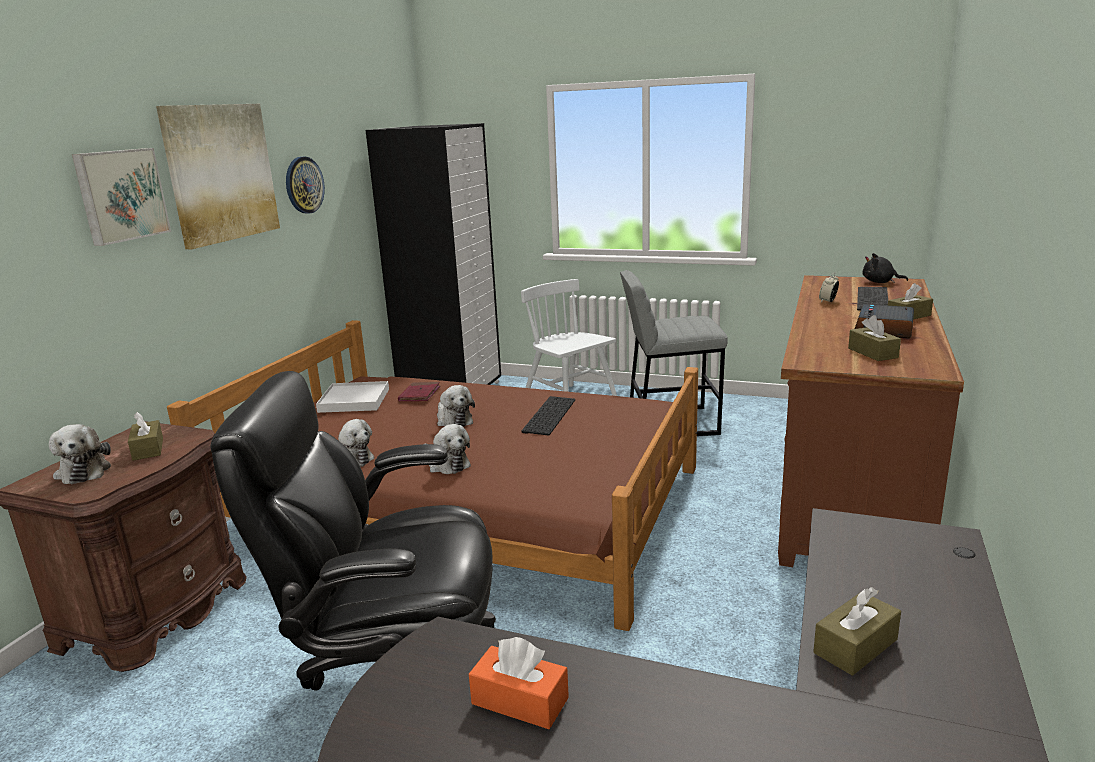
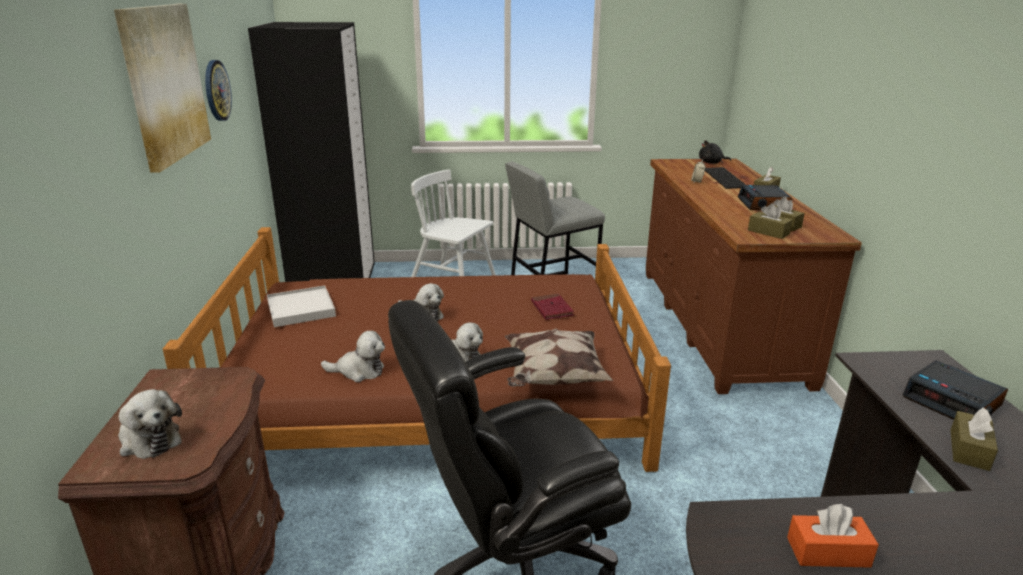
camera: 25 degrees left, 5 degrees up
(120, 195) = (100, 117): picture -> none
(148, 449) = (198, 400): brown tissue box -> brown tissue box (768, 232)
(419, 394) = (363, 295): red book -> red book (552, 309)
(522, 495) = (553, 377): none -> pillow
(548, 415) = (502, 300): keyboard -> none
(908, 589) = (952, 402): none -> alarm clock

